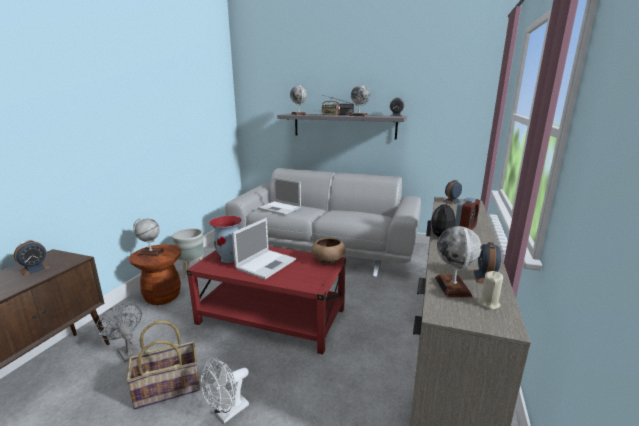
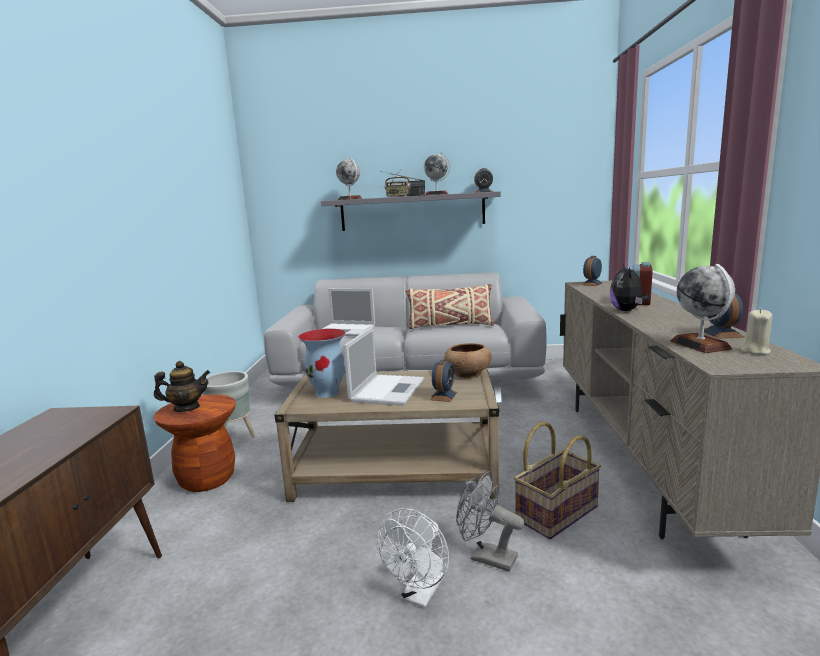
camera: 15 degrees left, 5 degrees down
(35, 269) = (50, 433): alarm clock -> alarm clock (443, 396)
(126, 351) = (199, 559): grey fan -> grey fan (486, 557)
(150, 253) = (186, 408): globe -> teapot
(168, 387) = (304, 587): basket -> basket (556, 512)
(272, 317) = (396, 471): red coffee table -> beige coffee table
(350, 215) = (450, 326): none -> beige pillow

